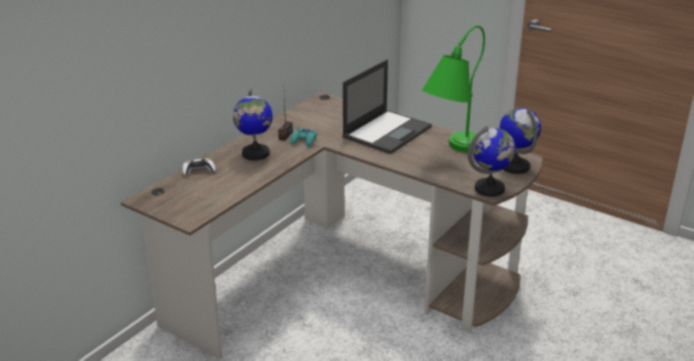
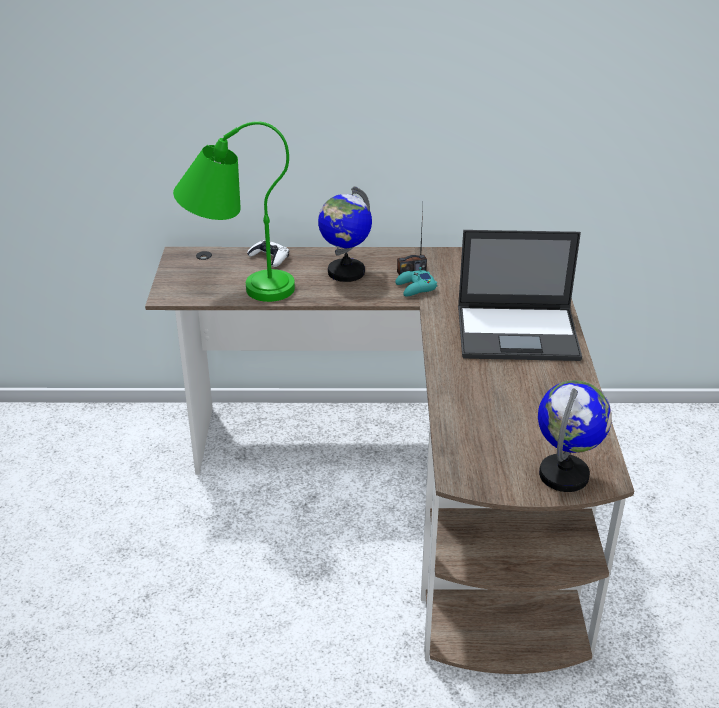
camera: 55 degrees right, 5 degrees up
(451, 152) = (531, 403): green table lamp -> green table lamp (237, 286)
(490, 189) = (469, 474): globe -> none

